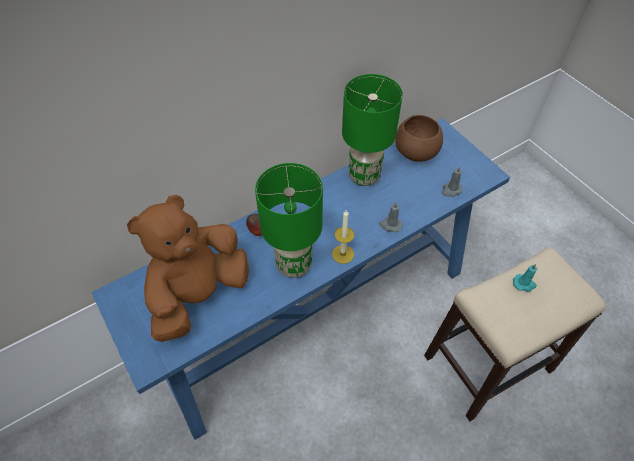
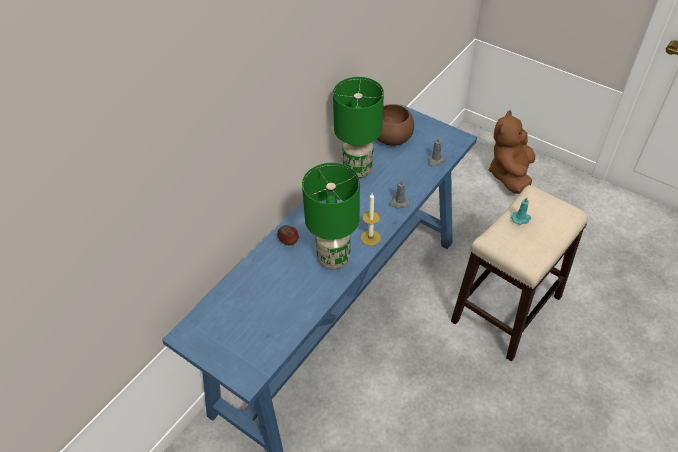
camera: 20 degrees left, 5 degrees down
(199, 294) = (263, 308): brown plush toy -> brown plush toy (510, 174)

